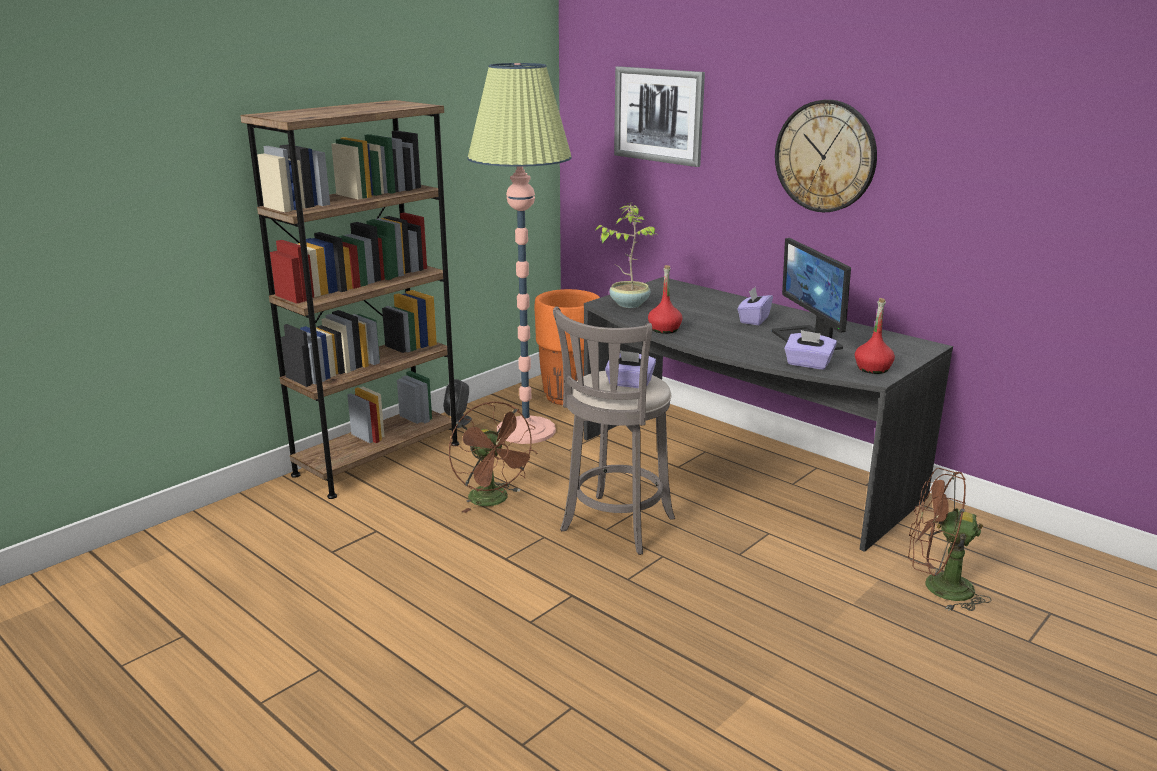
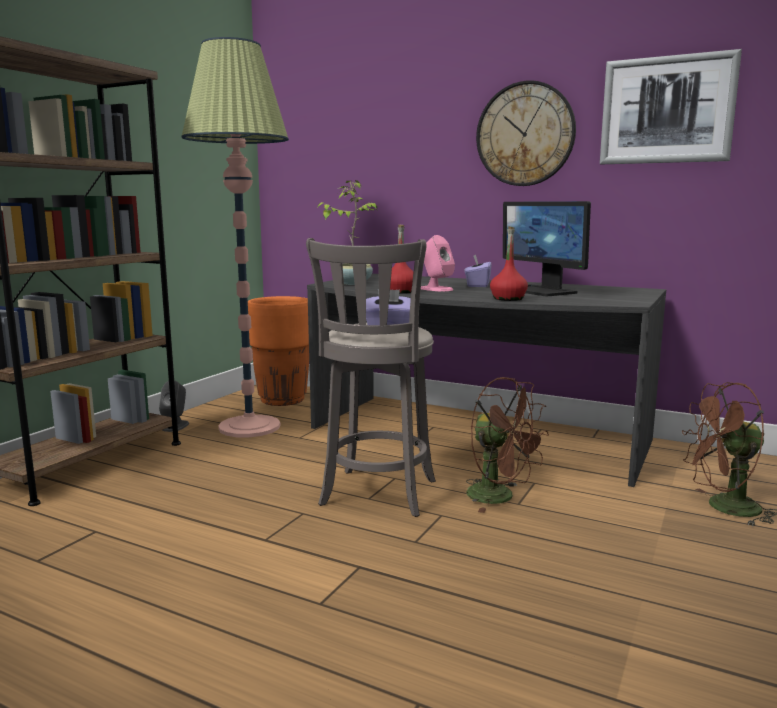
camera: 15 degrees left, 10 degrees down
(494, 501) = (234, 487): brown fan -> brown fan (500, 497)
(658, 115) = (357, 123): picture -> picture (667, 110)
(704, 325) = (436, 289): none -> pink speaker
(808, 364) = (559, 300): purple tissue box -> none
(873, 369) = (620, 300): red bottle -> red bottle (508, 299)

